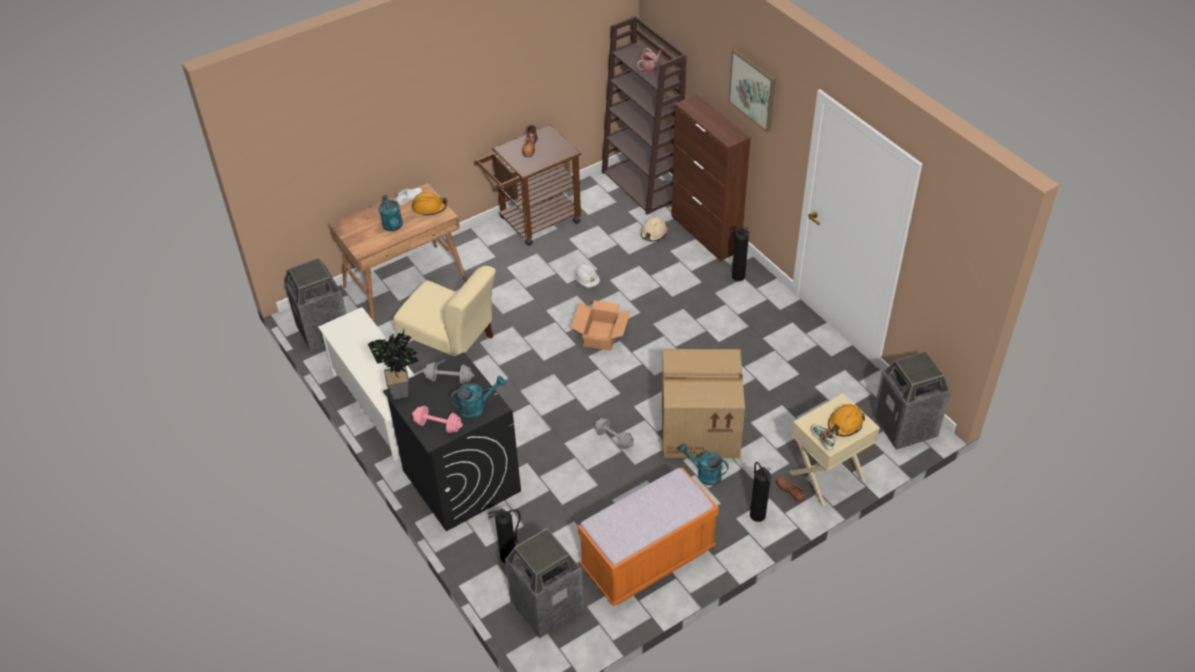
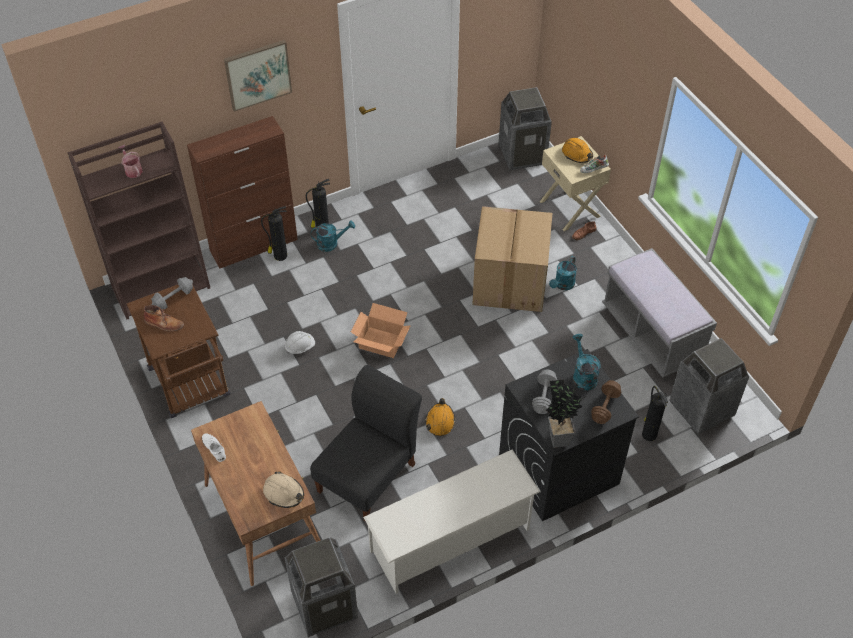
camera: 85 degrees left, 5 degrees up
(393, 227) = (263, 465): turquoise watering can -> turquoise watering can (331, 243)
(429, 208) = (238, 428): orange hard hat -> orange hard hat (440, 421)
(438, 425) = (605, 407): pink dumbbell -> brown dumbbell
(450, 344) = (369, 474): beige chair -> black chair
(614, 439) = (517, 344): grey dumbbell -> grey dumbbell (173, 299)
(648, 559) = (652, 334): orange bench -> grey bench
(654, 233) = (241, 285): beige hard hat -> beige hard hat (284, 493)
(757, 514) = (607, 257): fire extinguisher -> fire extinguisher (279, 256)

